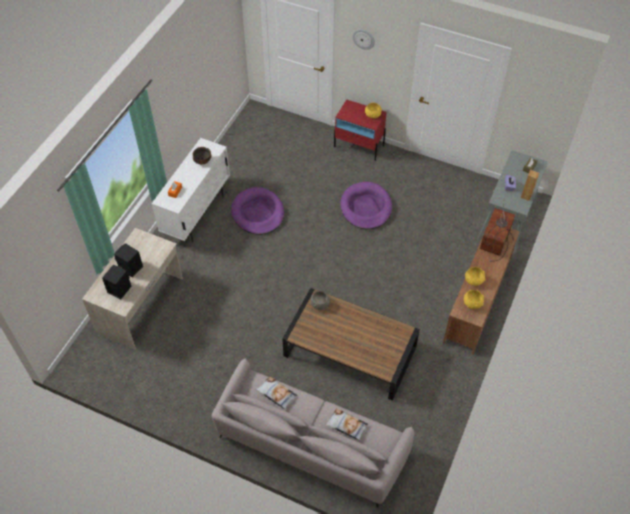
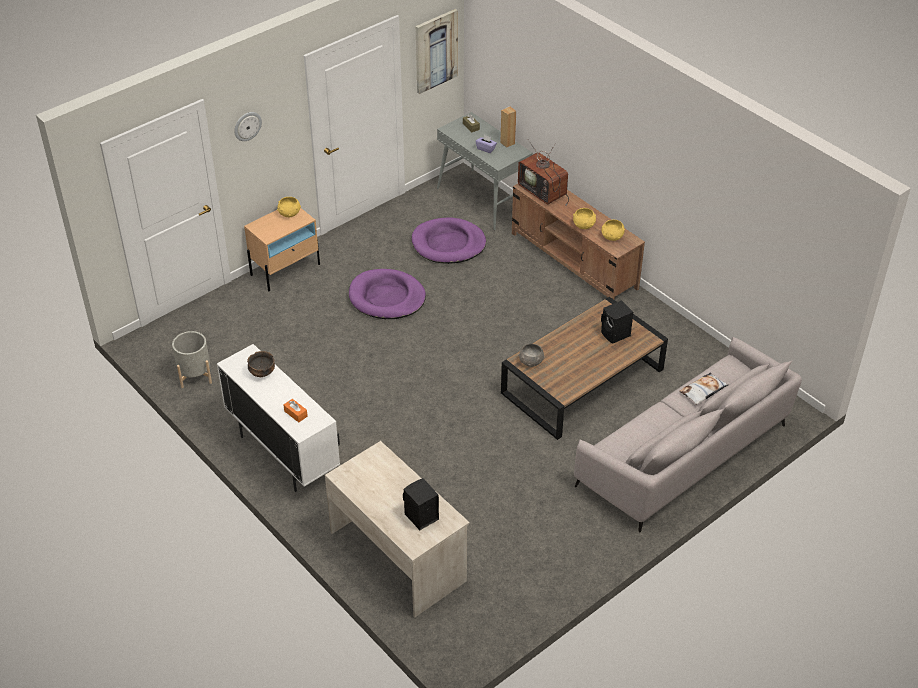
camera: 65 degrees left, 10 degrees down
(130, 268) = (393, 497): black speaker -> black speaker (616, 335)
(240, 146) = (195, 375): none -> grey planter
(258, 213) = (325, 394): purple dog bed -> purple dog bed (448, 244)
(276, 394) = (635, 435): pillow -> none
(359, 146) = (285, 269): red nightstand -> beige nightstand
(539, 97) = (435, 51): none -> picture

